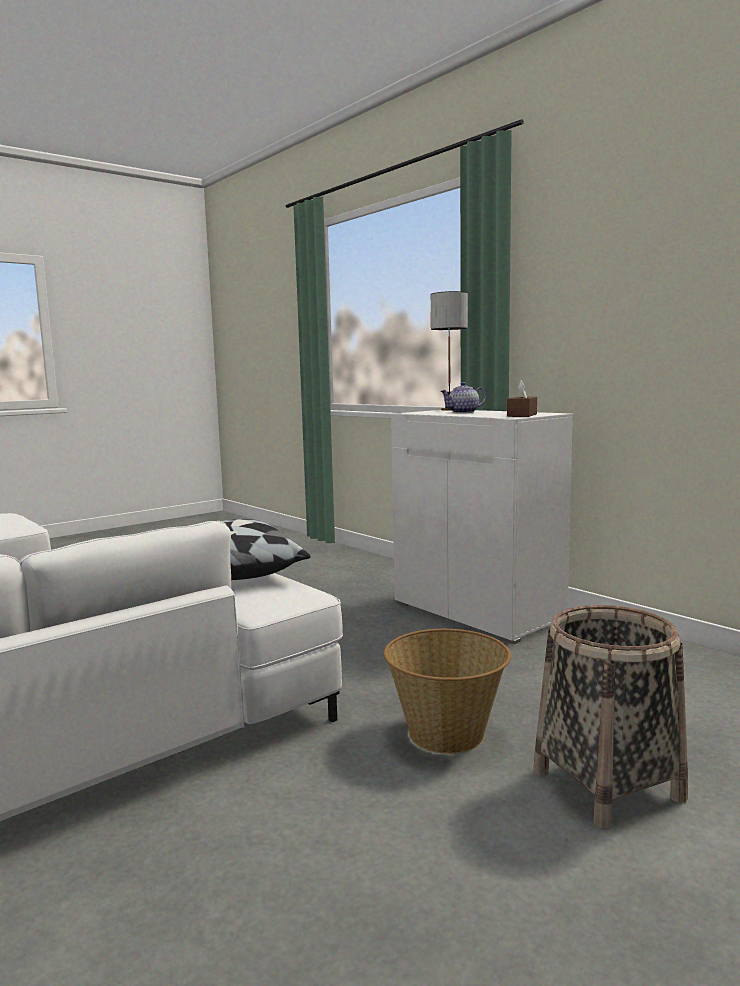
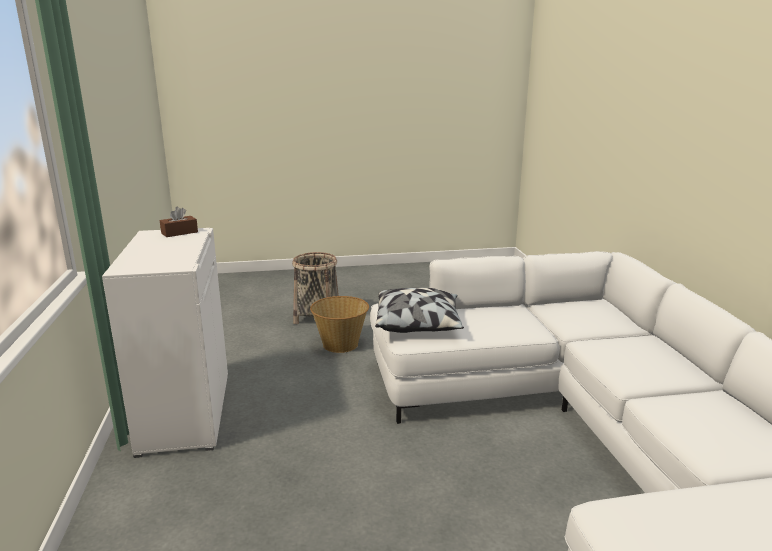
camera: 150 degrees left, 10 degrees up
(449, 410) = (122, 269): table lamp -> none
(463, 412) = (162, 253): teapot -> none

